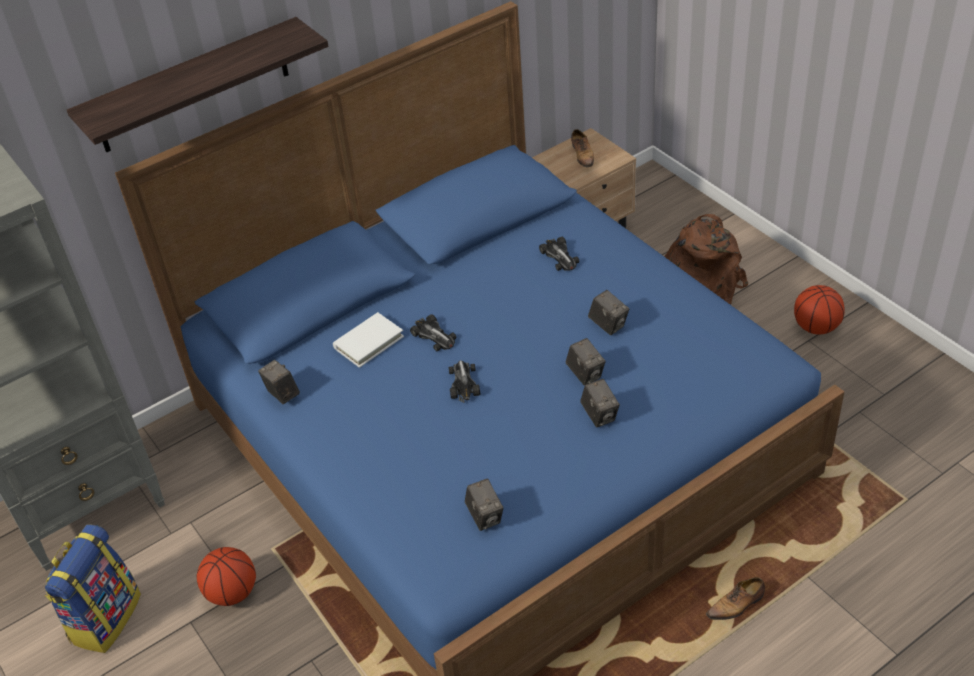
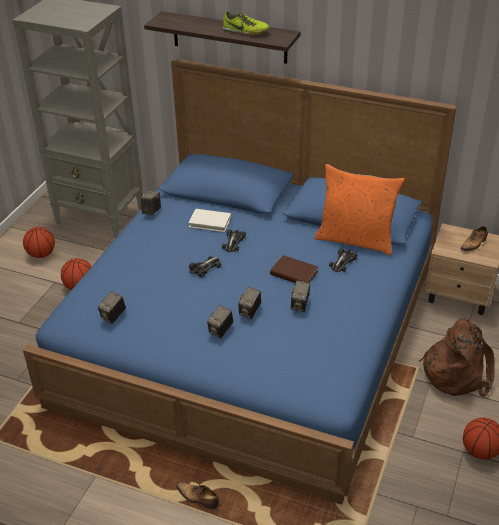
camera: 55 degrees right, 5 degrees down
(105, 617) = (41, 254): backpack -> basketball
(239, 57) = (245, 31): none -> shoe
(526, 229) = (355, 239): none -> orange pillow
(545, 306) = (294, 273): none -> brown book

